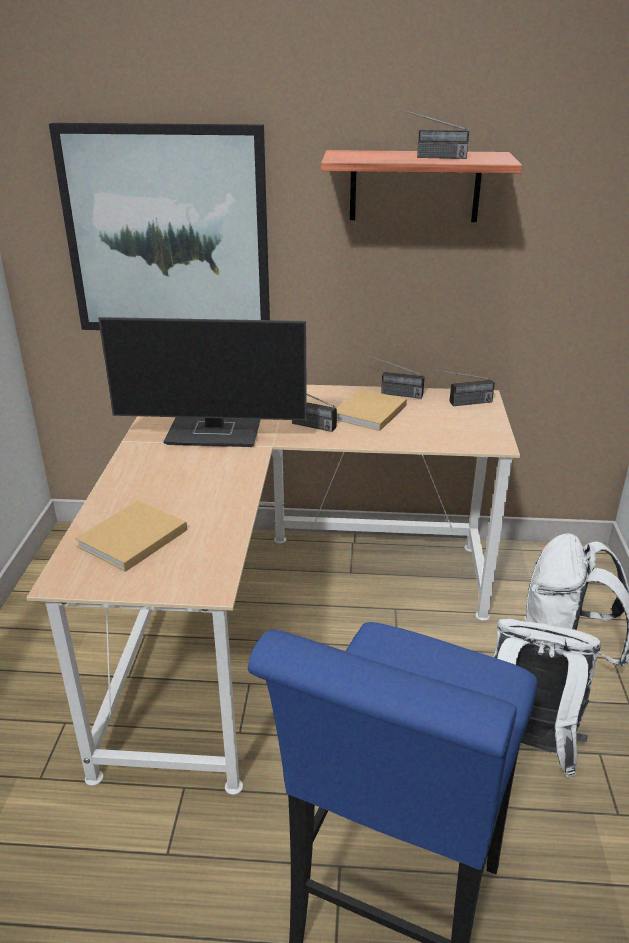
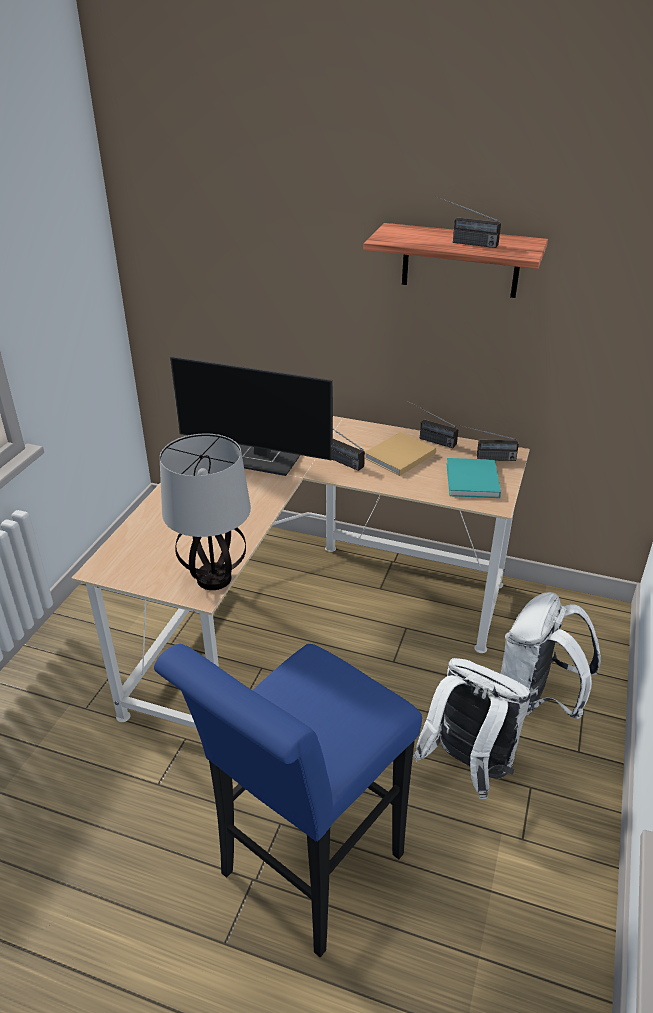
camera: 15 degrees right, 5 degrees up
(130, 539) = (159, 544): beige book -> none
(167, 233) = (249, 279): picture -> none
(216, 567) = (213, 578): none -> table lamp
(459, 426) = (472, 481): none -> turquoise book

